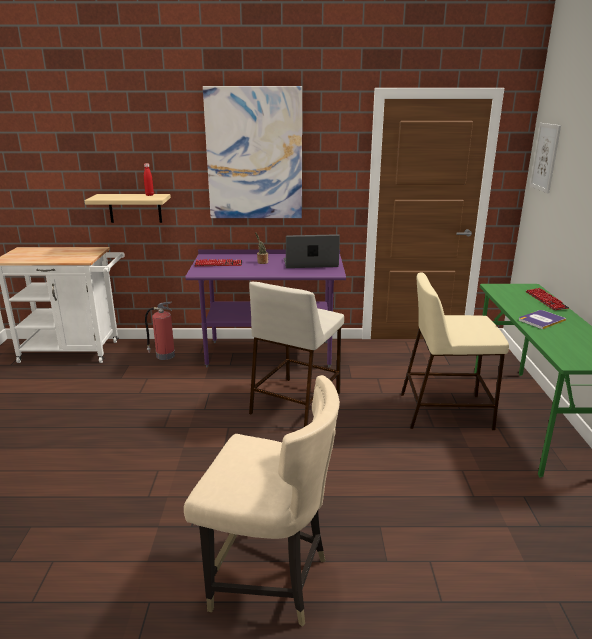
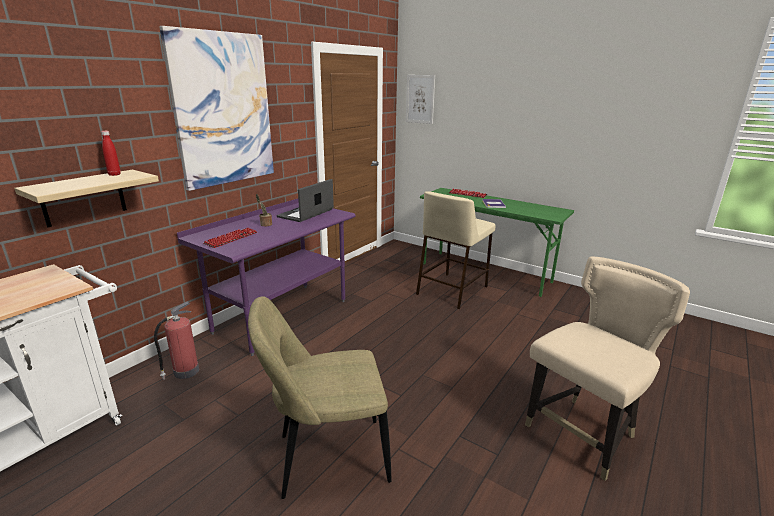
camera: 55 degrees left, 0 degrees up
(124, 443) = (327, 458): none -> beige chair
(296, 402) = (375, 335): beige stool -> none

